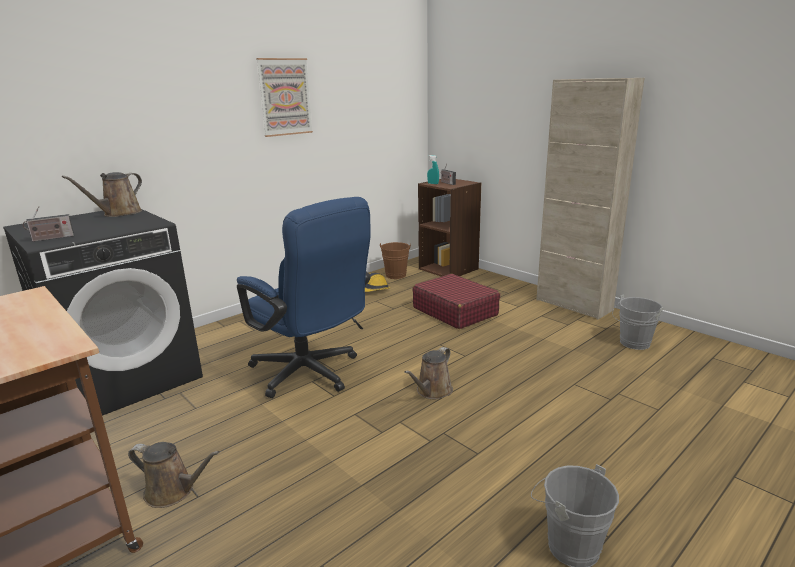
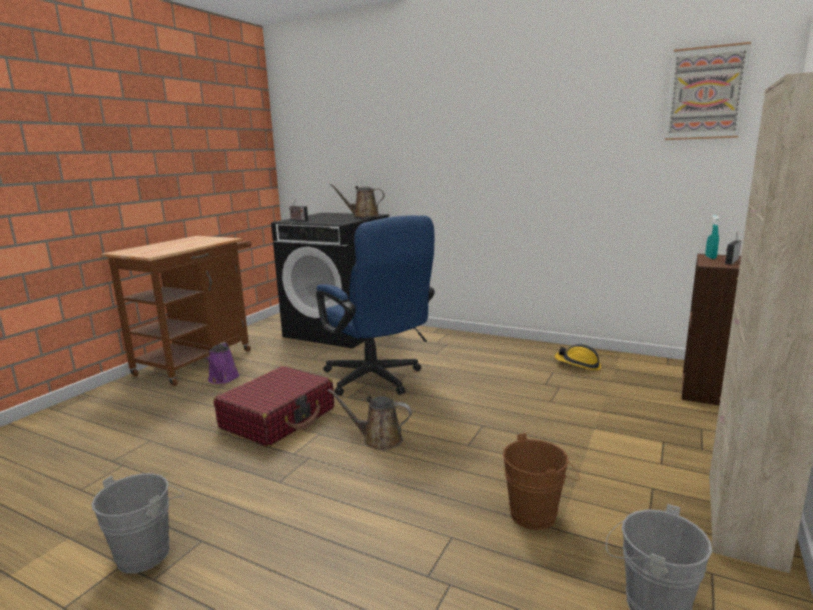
camera: 70 degrees right, 5 degrees down
(173, 491) = (223, 379): brown watering can -> purple watering can
(285, 97) = (535, 132): picture -> picture (705, 93)
(311, 374) = (377, 380): blue office chair -> blue office chair turned 60 degrees counterclockwise
(396, 274) = (642, 366): brown bucket -> brown bucket (538, 514)
(455, 311) = (581, 419): red suitcase -> red suitcase (278, 418)

